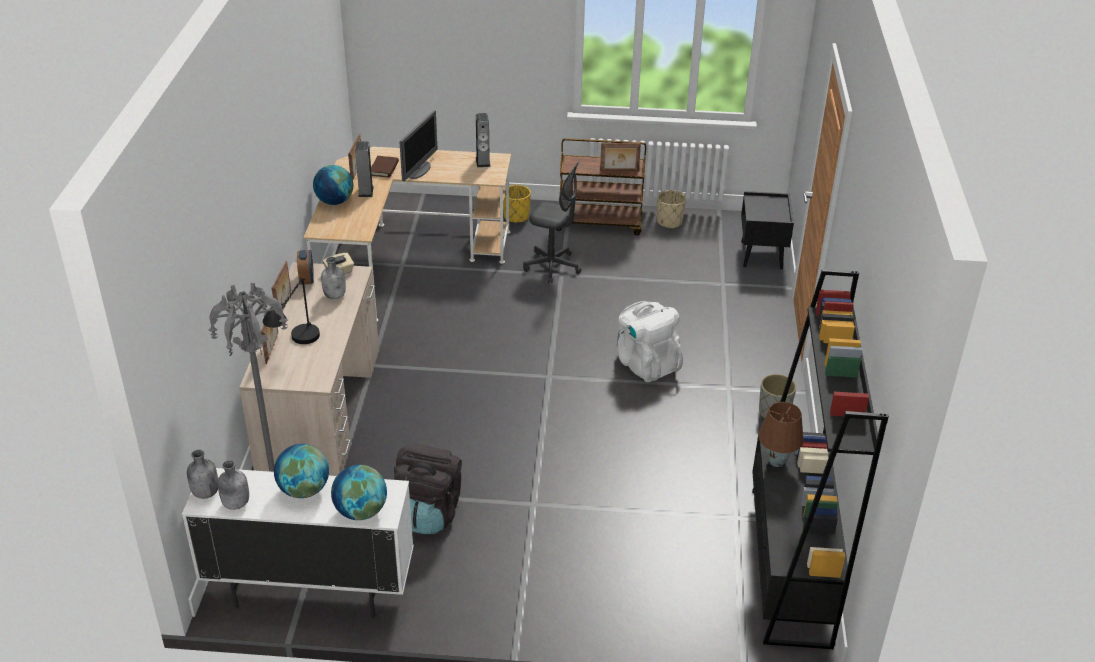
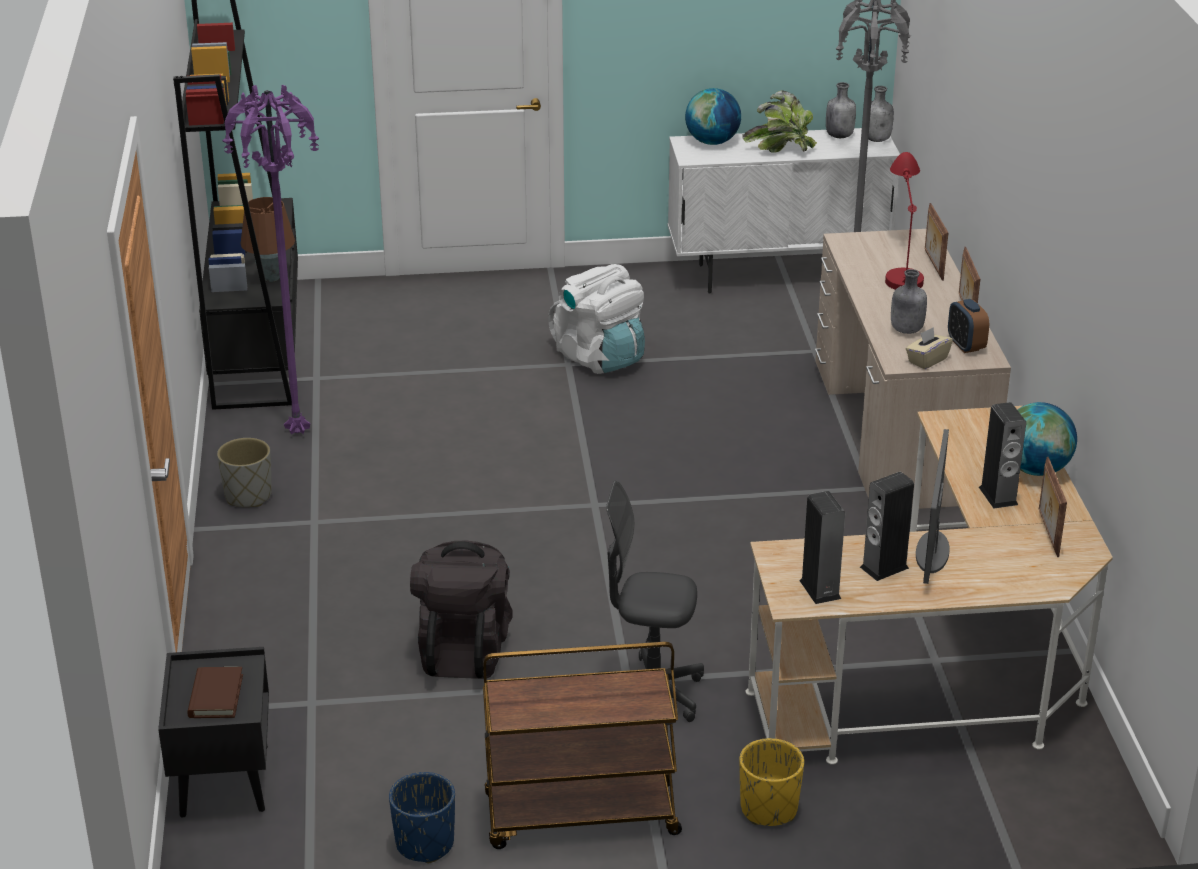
camera: 170 degrees right, 5 degrees down
(296, 350) = (901, 266): black table lamp -> red table lamp
(304, 490) = (780, 149): globe -> potted plant
(384, 168) = (1003, 548): brown book -> brown book (215, 696)
(429, 513) = (688, 343): black backpack -> black backpack (464, 650)
(447, 167) = (884, 567): none -> speaker
(619, 171) = (539, 687): picture frame -> none
(645, 363) = (446, 540): white backpack -> white backpack (600, 357)
(669, 222) = (424, 844): beige planter -> blue planter
(744, 461) = (299, 433): none -> purple floor lamp

